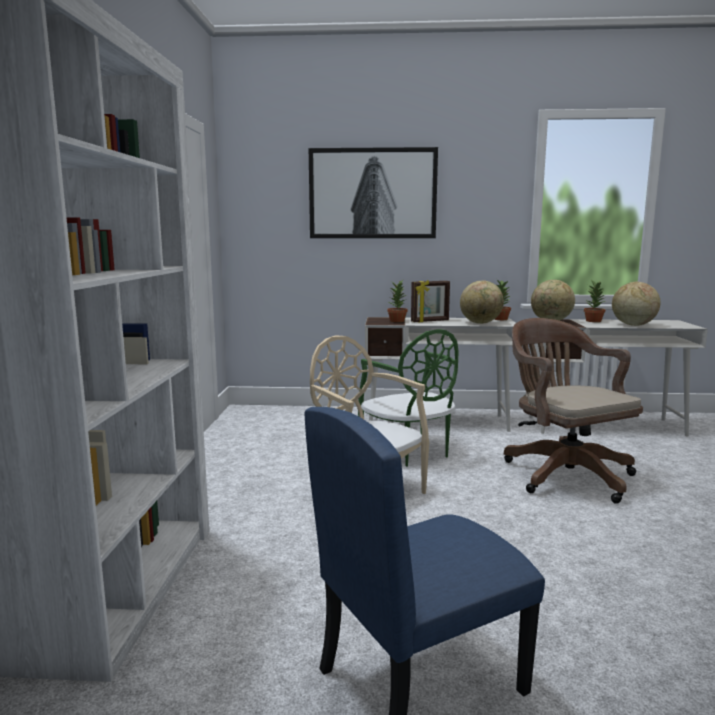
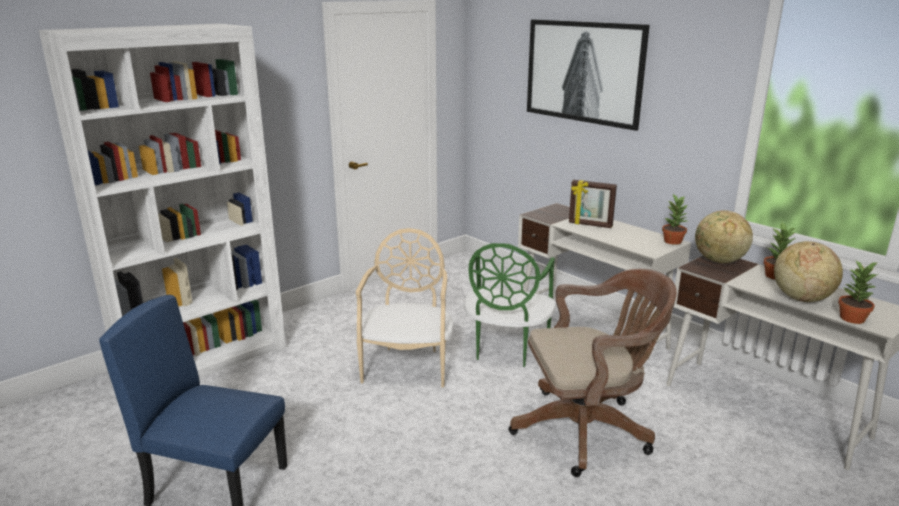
camera: 45 degrees right, 10 degrees up
(397, 321) = (561, 216): potted plant -> potted plant (852, 319)
(480, 323) = (629, 241): globe -> none
(563, 473) = (587, 429): brown office chair -> brown office chair turned 60 degrees clockwise

